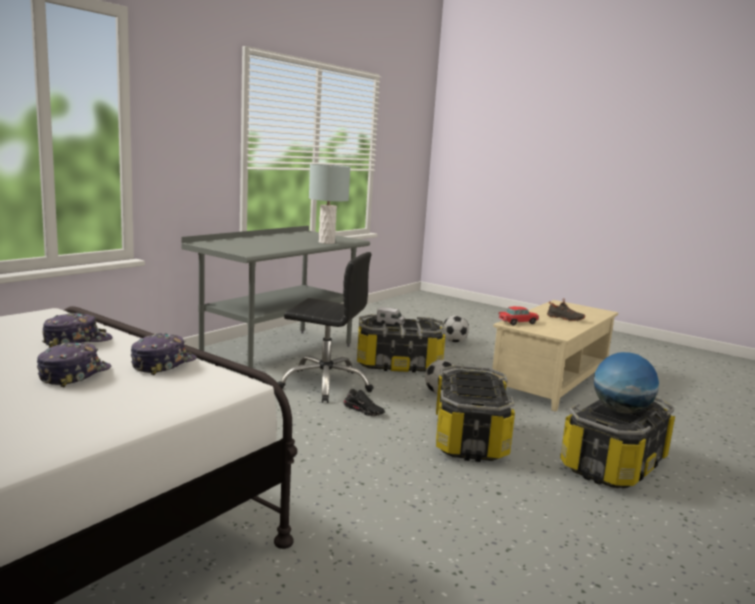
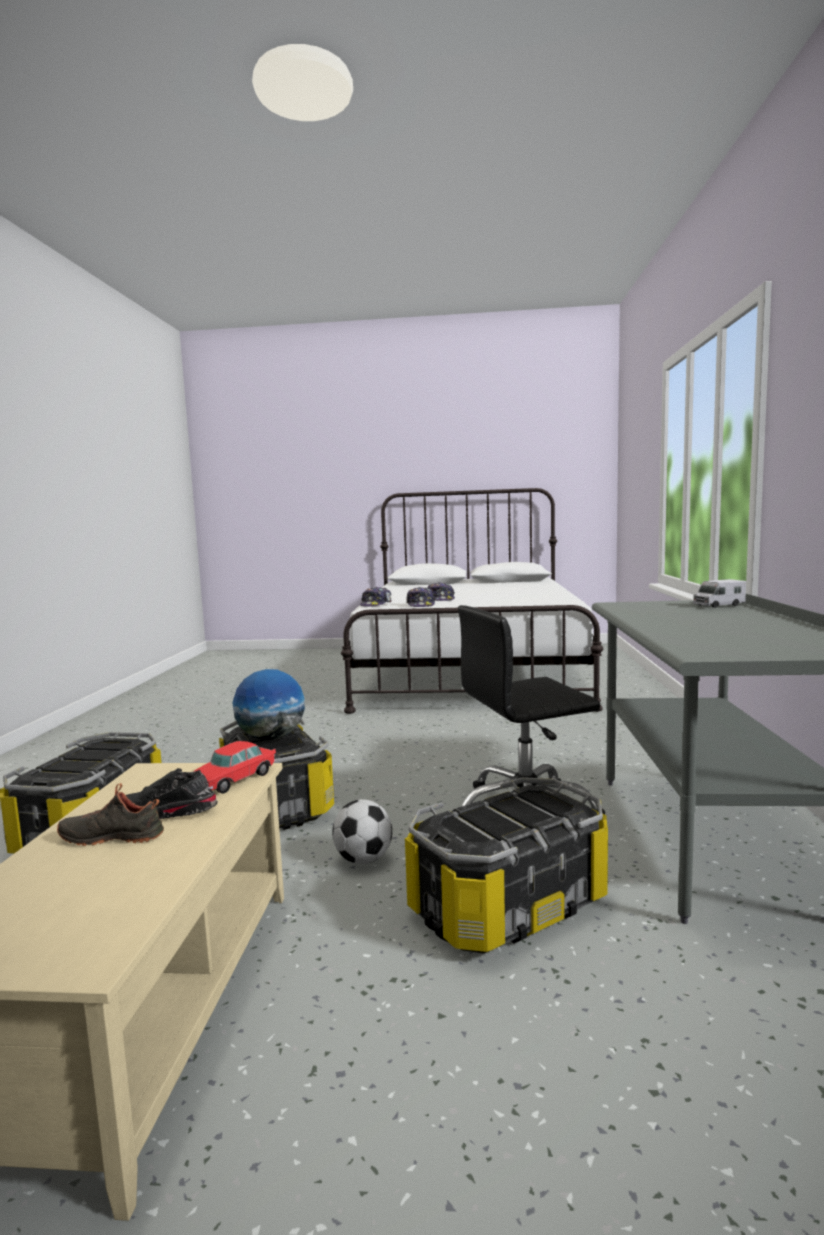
camera: 150 degrees right, 5 degrees down
(77, 341) = (491, 602): cap -> cap (376, 604)
(326, 242) = (677, 635): grey table lamp -> none
(364, 410) = (423, 794): black shoe -> black shoe (165, 814)
(390, 323) = (528, 810): toy truck -> toy truck (718, 605)
(454, 341) = (535, 1154): football -> none
(620, 411) = (87, 758): globe -> globe (271, 738)

